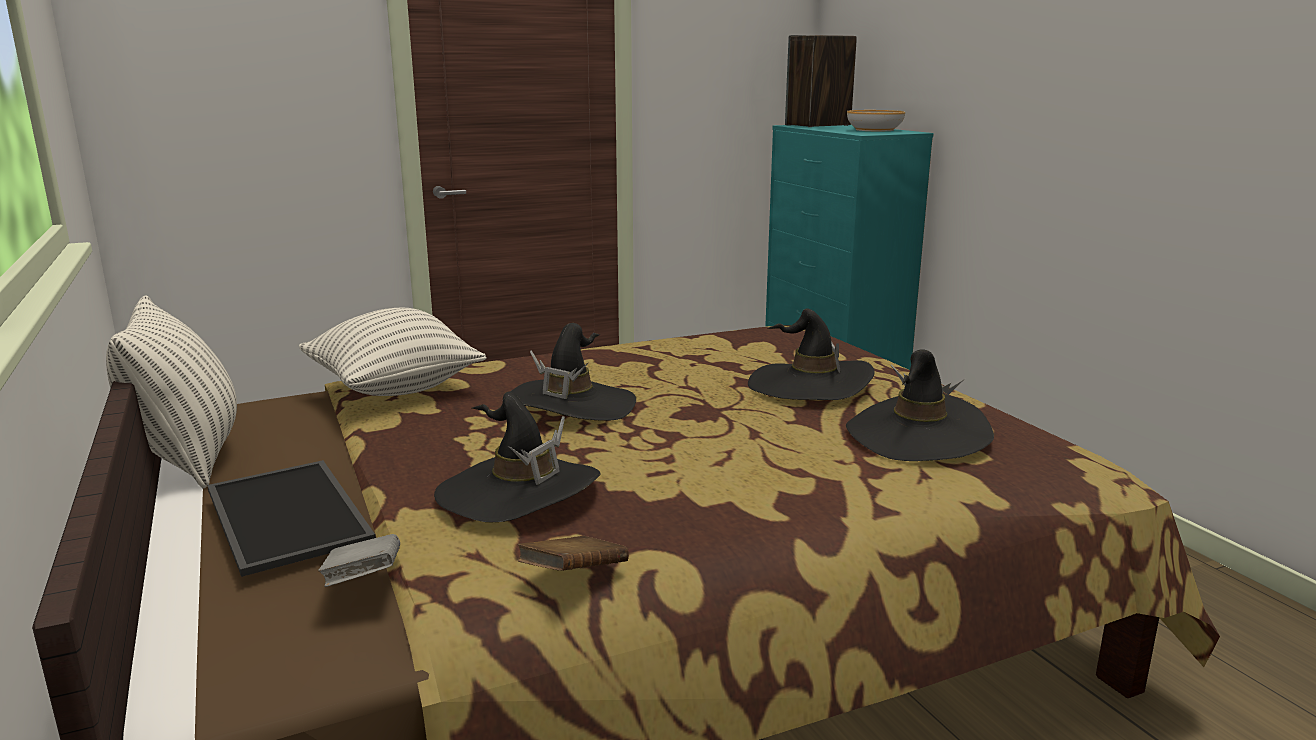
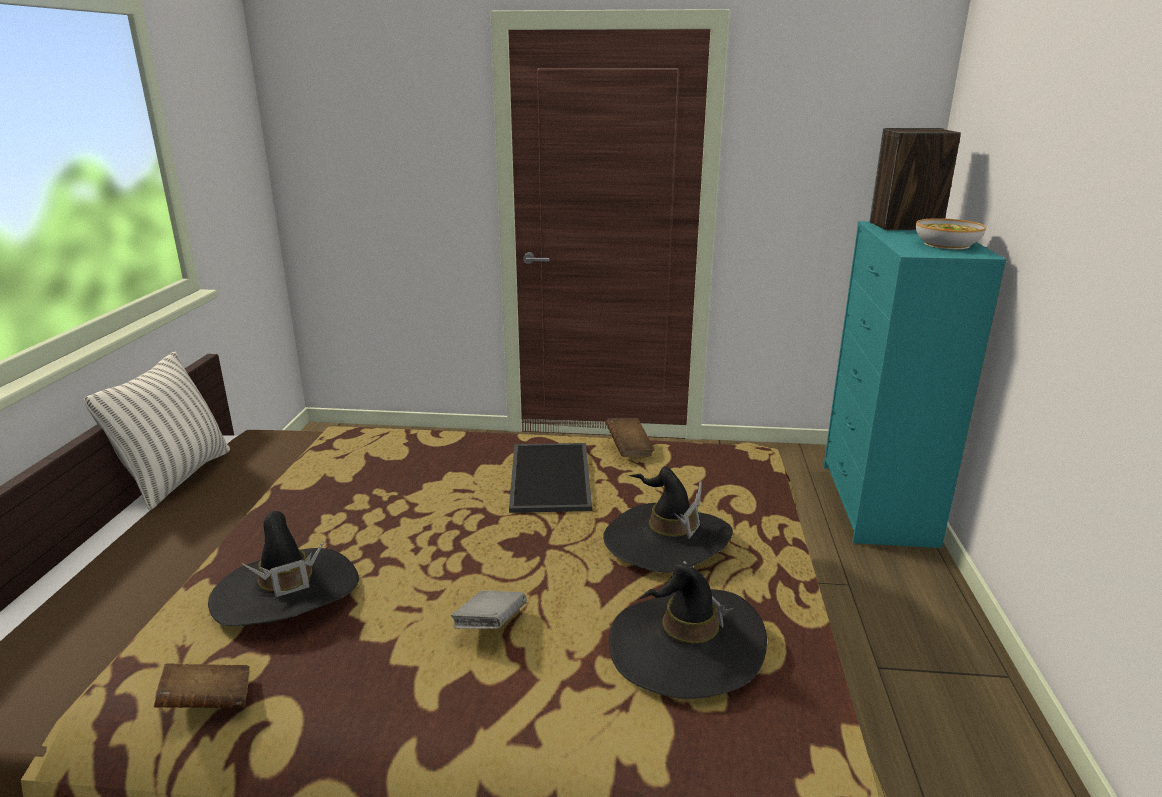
camera: 30 degrees right, 5 degrees up
(291, 514) = (146, 558): tray -> tray (552, 477)
(364, 581) = (96, 646): grey book -> grey book (490, 625)
(394, 390) = (353, 447): pillow -> none
(570, 405) = (441, 504): black hat -> none
(685, 341) = (629, 449): none -> brown book

